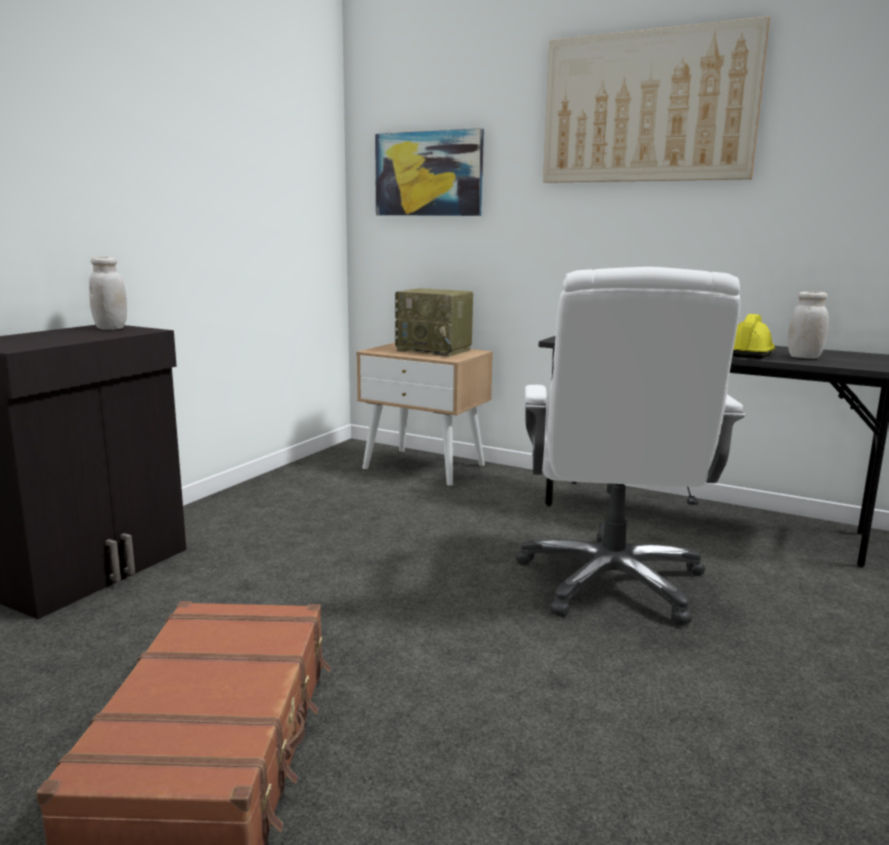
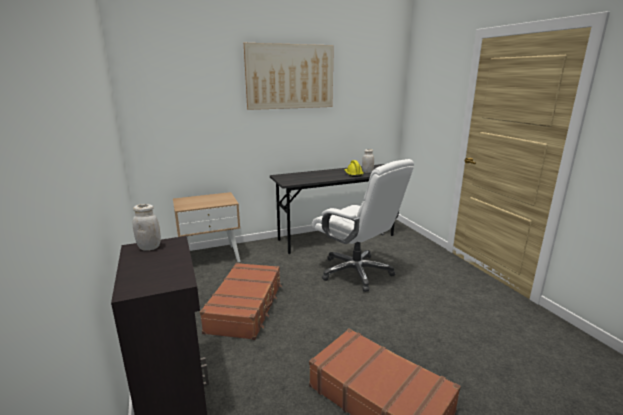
camera: 50 degrees left, 5 degrees up
(333, 537) = (246, 307): none -> brown suitcase
(428, 174) = (179, 106): picture -> none
(435, 350) = (208, 199): radio -> none

